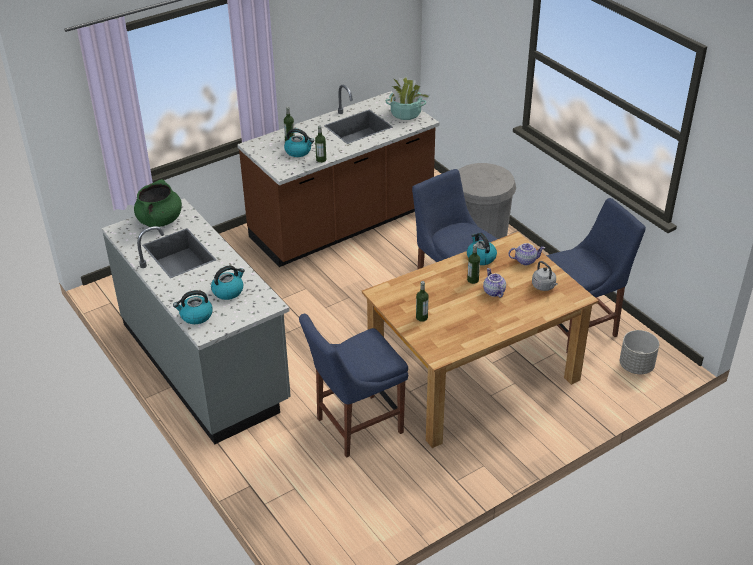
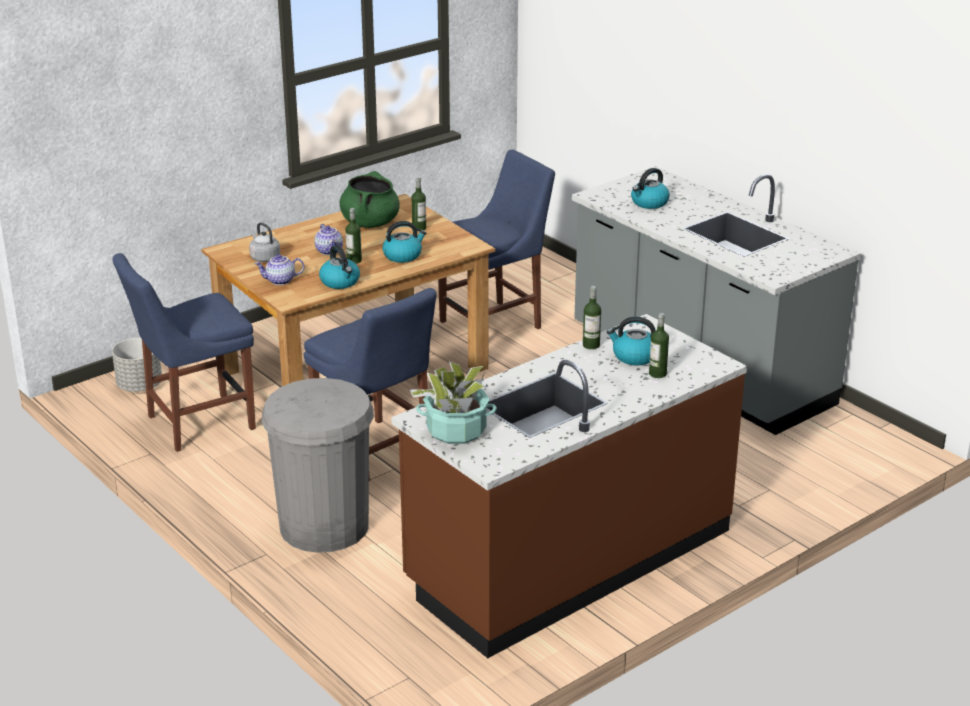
camera: 175 degrees right, 10 degrees down
(160, 220) = (787, 262): green cooking pot -> green cooking pot (370, 223)
(196, 316) = (673, 184): kettle -> kettle (403, 255)

